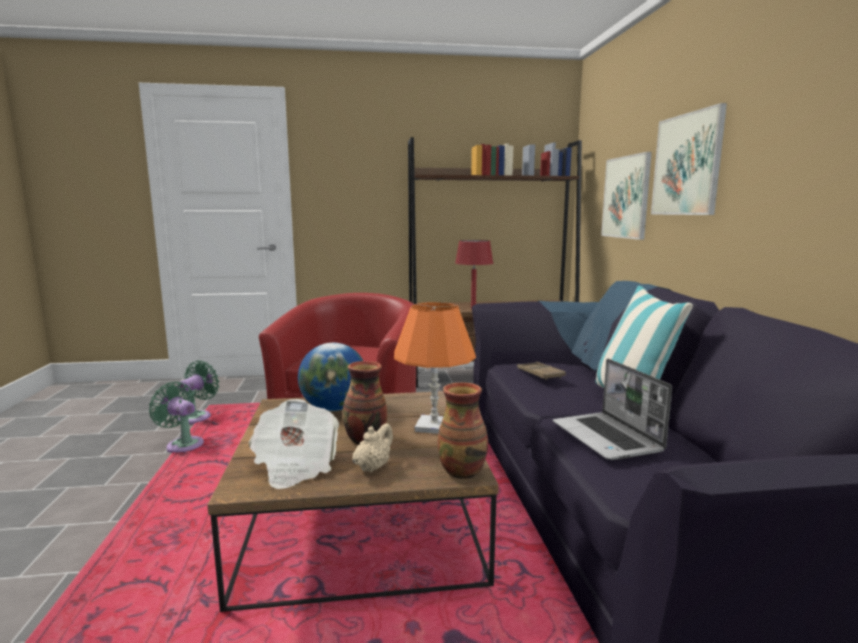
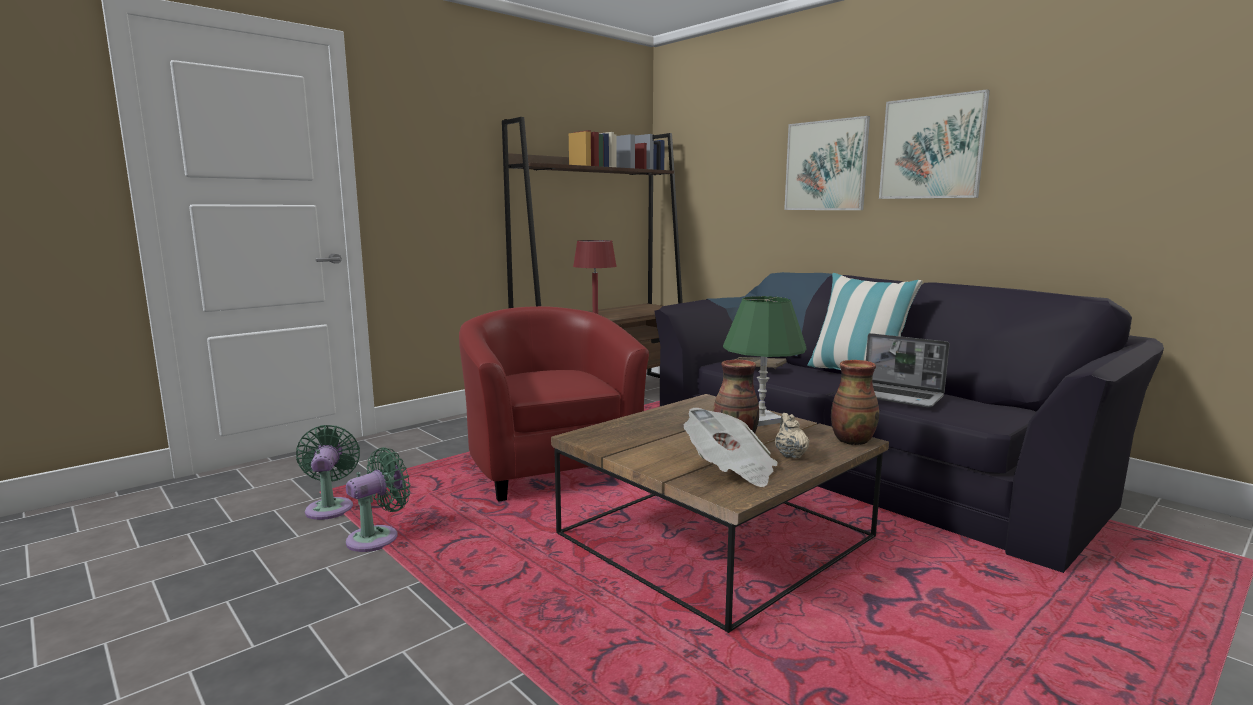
camera: 35 degrees left, 0 degrees up
(183, 444) = (378, 537): green fan -> green fan turned 135 degrees clockwise
(334, 408) = (646, 427): globe -> none
(434, 426) = (761, 419): orange table lamp -> green table lamp
(626, 197) = (742, 193): picture -> picture (931, 148)

